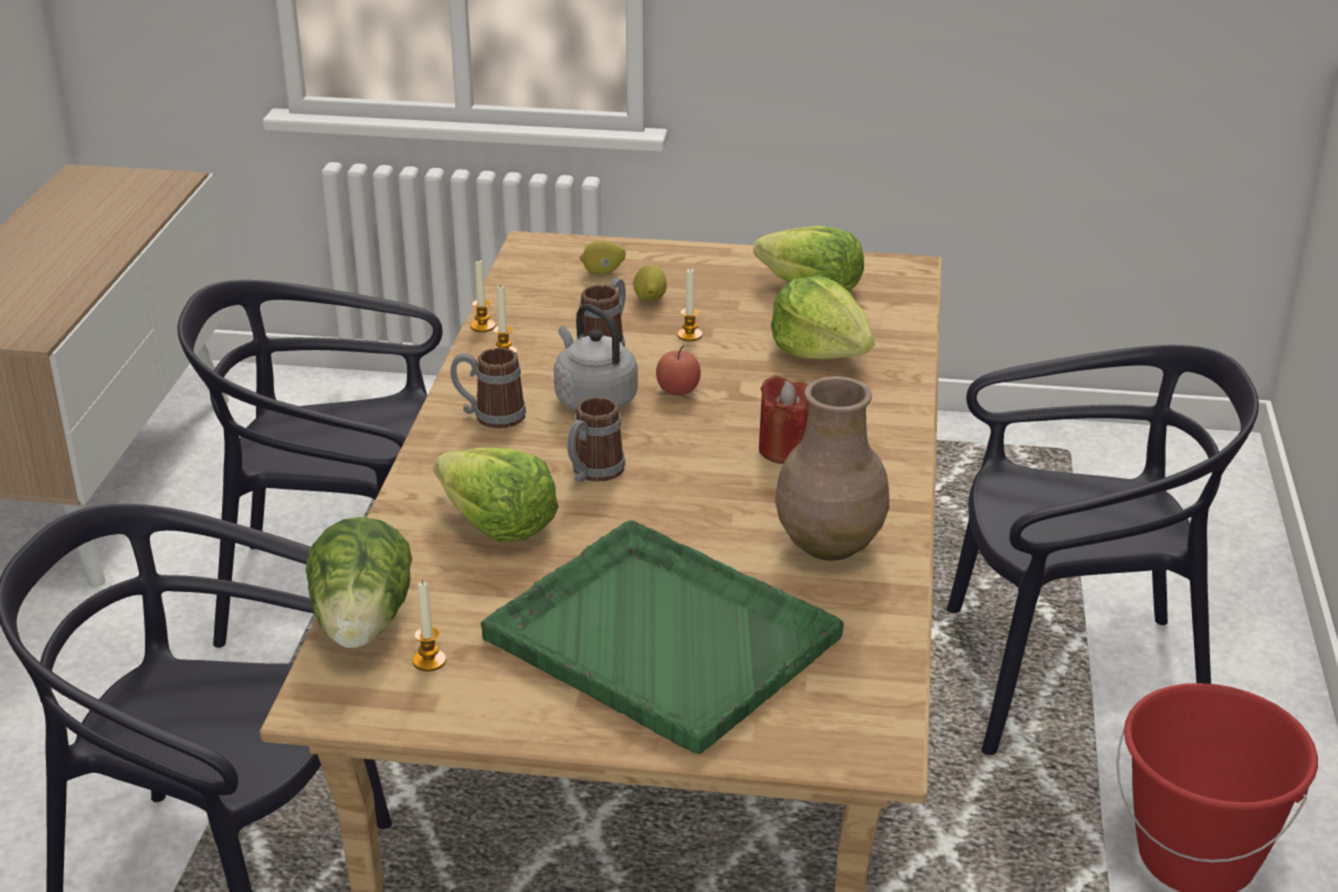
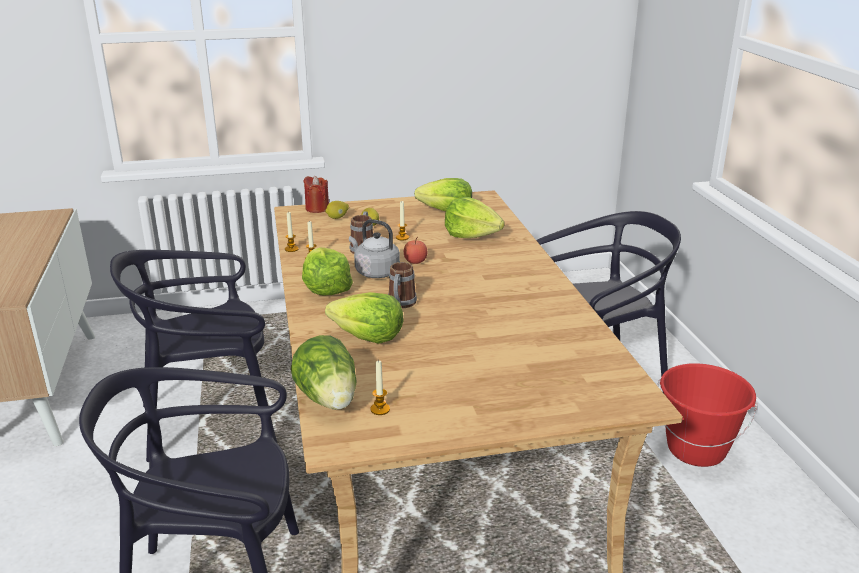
camera: 20 degrees left, 5 degrees down
(490, 416) = (326, 288): mug -> lettuce
(659, 636) = (494, 372): green tray -> none
(785, 450) = (489, 278): red candle -> red candle (317, 208)
(827, 544) = (543, 315): brown vase -> none

